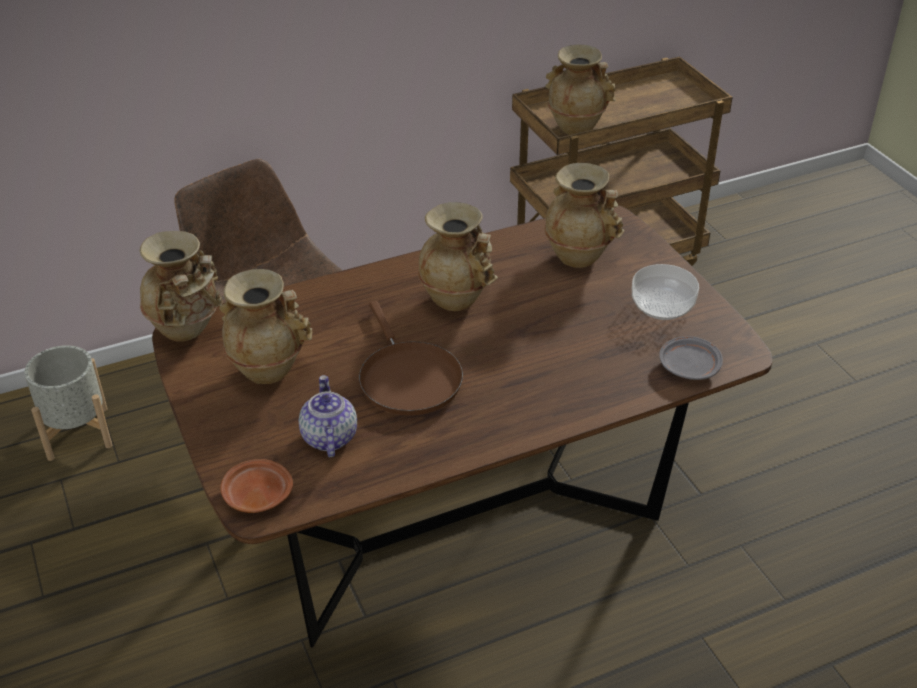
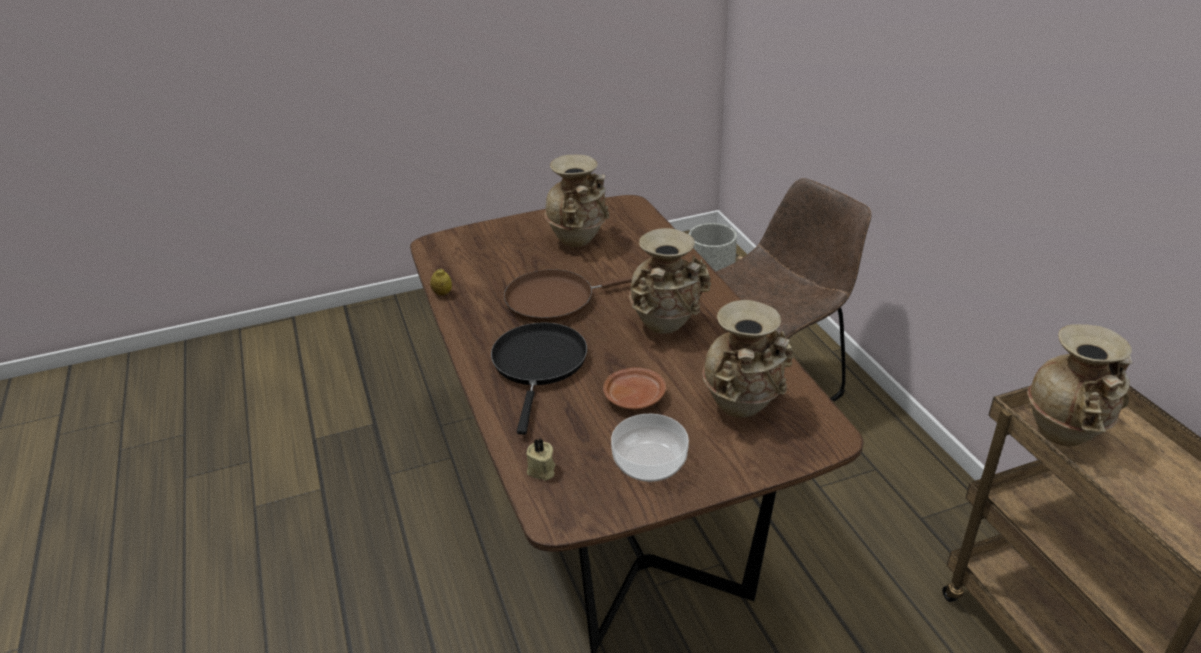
camera: 95 degrees right, 5 degrees down
(188, 330) = (630, 206): beige vase -> none
(257, 495) = (448, 243): brown plate -> brown plate (634, 397)
(328, 437) = (496, 267): teapot -> none
(390, 480) = (442, 293): none -> lemon
(533, 381) = (539, 365): none -> black frying pan
(689, 366) = (541, 470): grey plate -> beige candle

